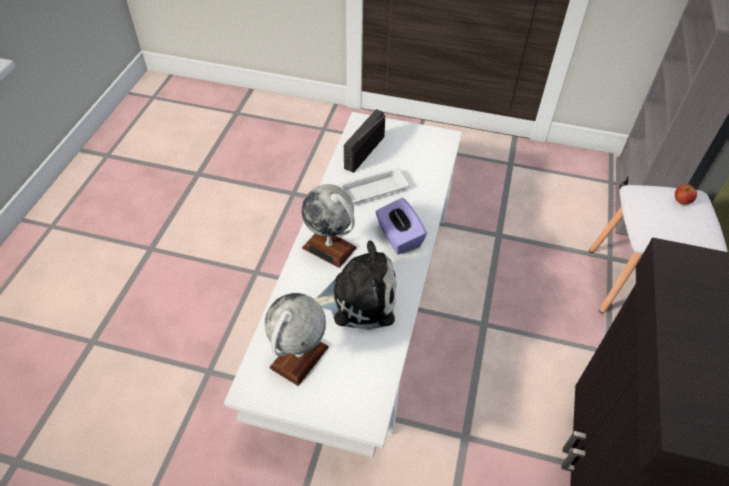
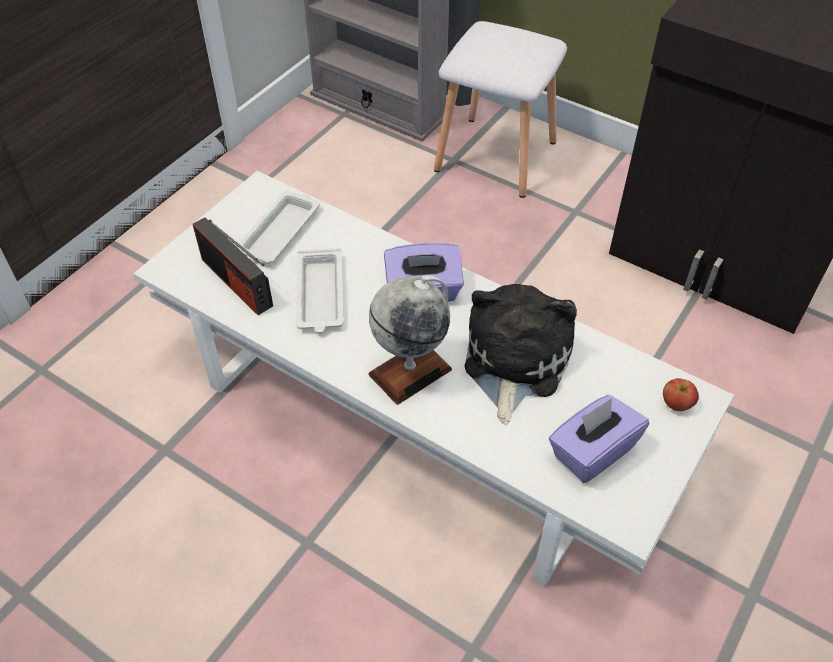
camera: 70 degrees left, 0 degrees up
(299, 357) = (592, 451): globe -> purple tissue box
(415, 157) = (280, 231): none -> white tray
(681, 201) = (491, 37): apple -> apple (676, 404)

